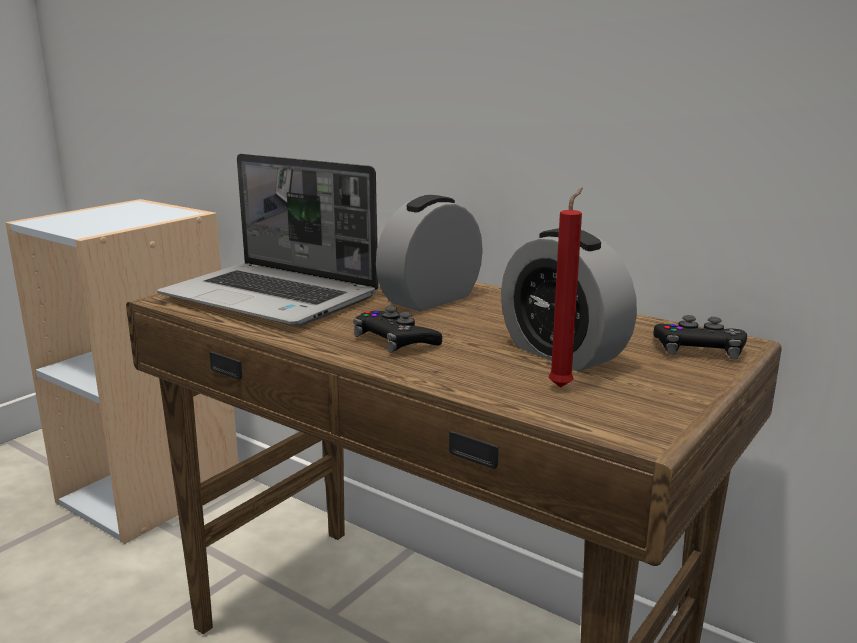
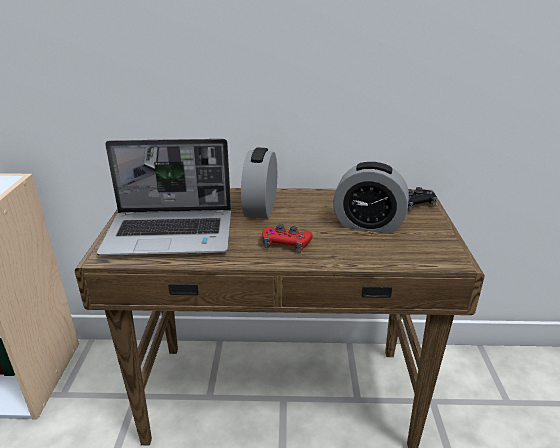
camera: 35 degrees left, 10 degrees up
(395, 340) = (286, 243): black game controller -> red game controller
(562, 386) = (395, 245): red candle -> none

